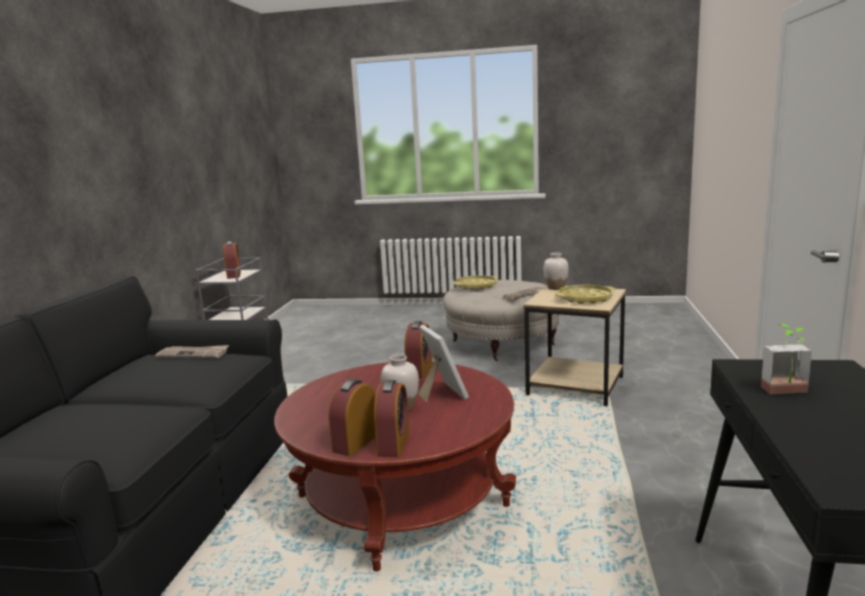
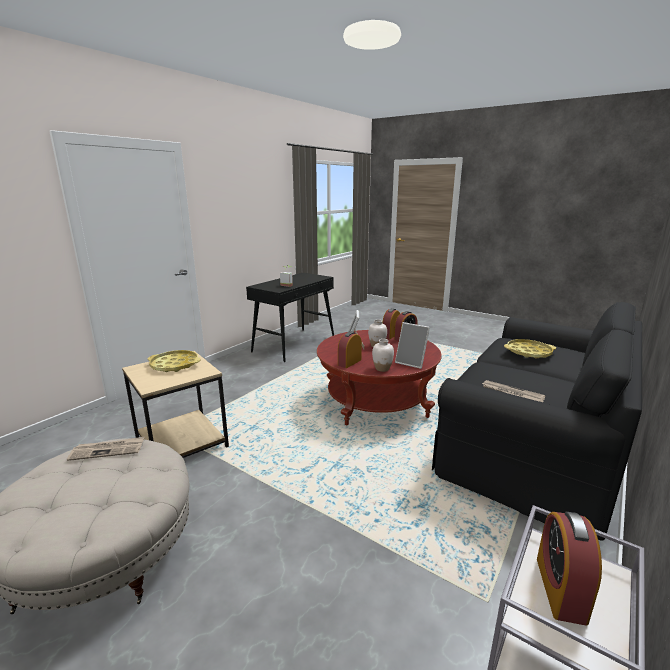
camera: 155 degrees left, 5 degrees up
(324, 392) = (411, 362): none -> picture frame
(476, 286) = (94, 510): yellow tray -> yellow tray (528, 352)
(556, 288) = (153, 385): white vase -> white vase (382, 369)

